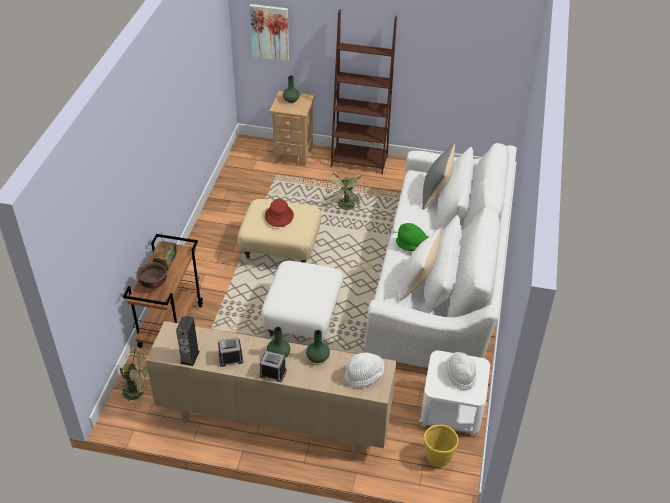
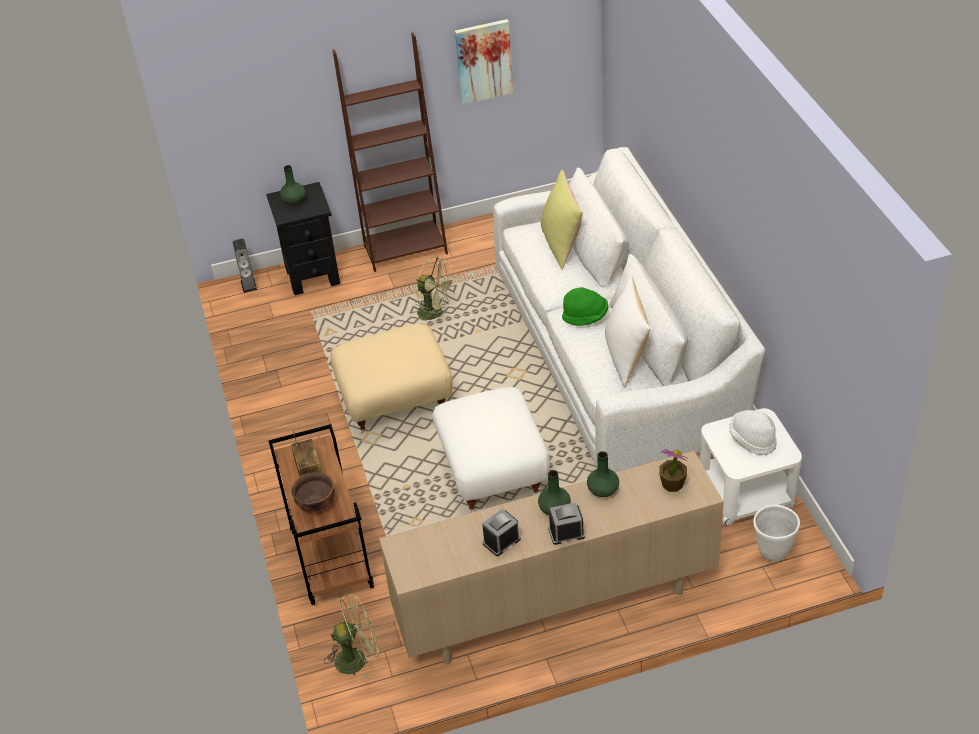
camera: 25 degrees left, 0 degrees up
(190, 357) = (450, 564): speaker -> speaker (248, 285)
(270, 32) = (237, 116): picture -> picture (483, 61)
(279, 216) = (387, 354): red hat -> none
(293, 154) = (313, 276): beige nightstand -> black nightstand
(346, 207) = (435, 313): green fan -> green fan turned 45 degrees counterclockwise
(364, 375) = (672, 484): white hat -> potted plant
(436, 194) = (562, 244): grey pillow -> yellow pillow
(437, 459) = (772, 552): yellow planter -> white planter

